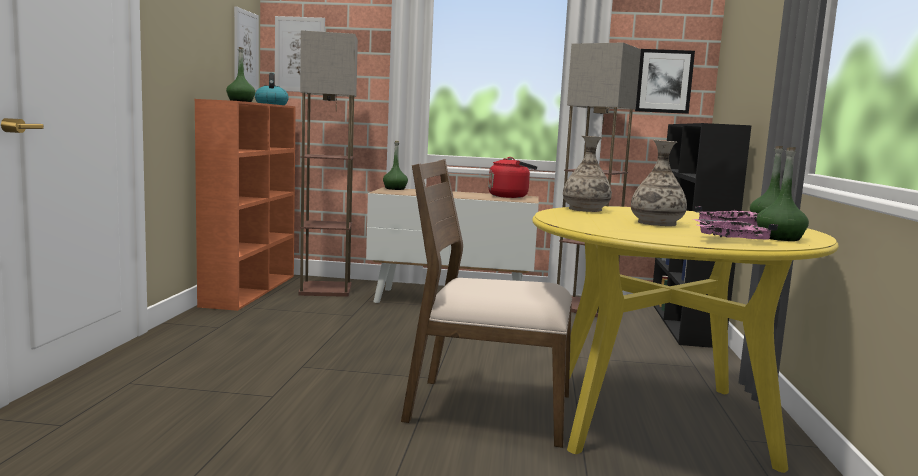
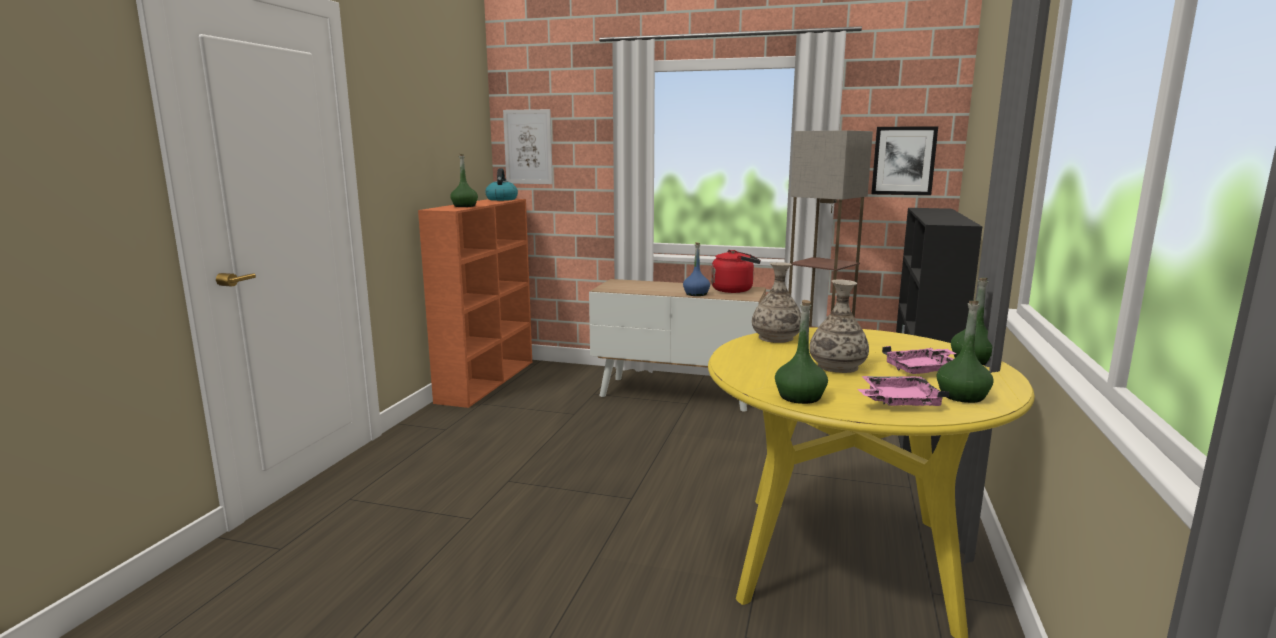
camera: 10 degrees right, 5 degrees up
(245, 50) = (474, 149): picture -> none
(326, 289) = (558, 379): floor lamp -> none
(395, 189) = (620, 282): green bottle -> green bottle (800, 397)
(476, 197) = (696, 294): none -> blue bottle
(488, 408) = (671, 540): brown chair -> none

